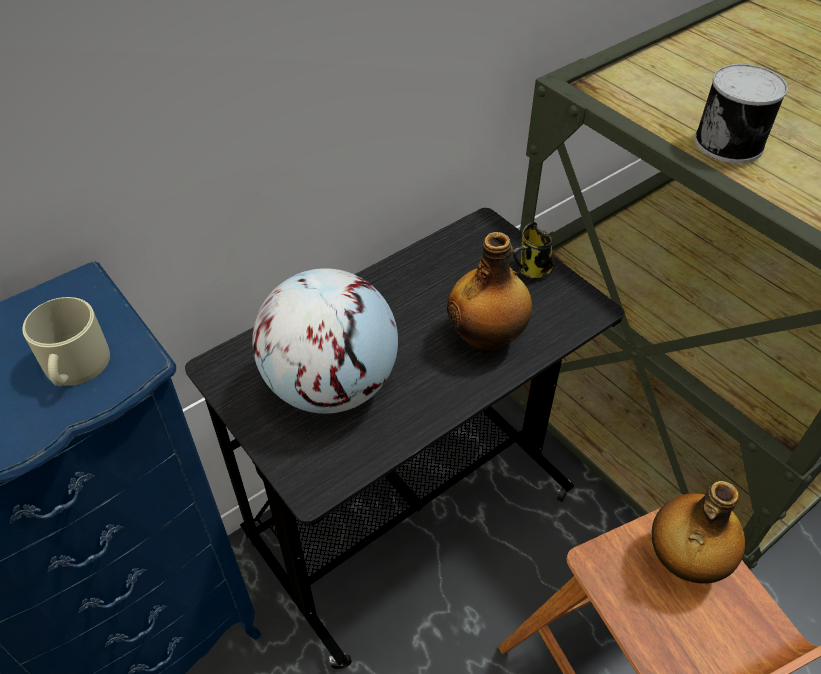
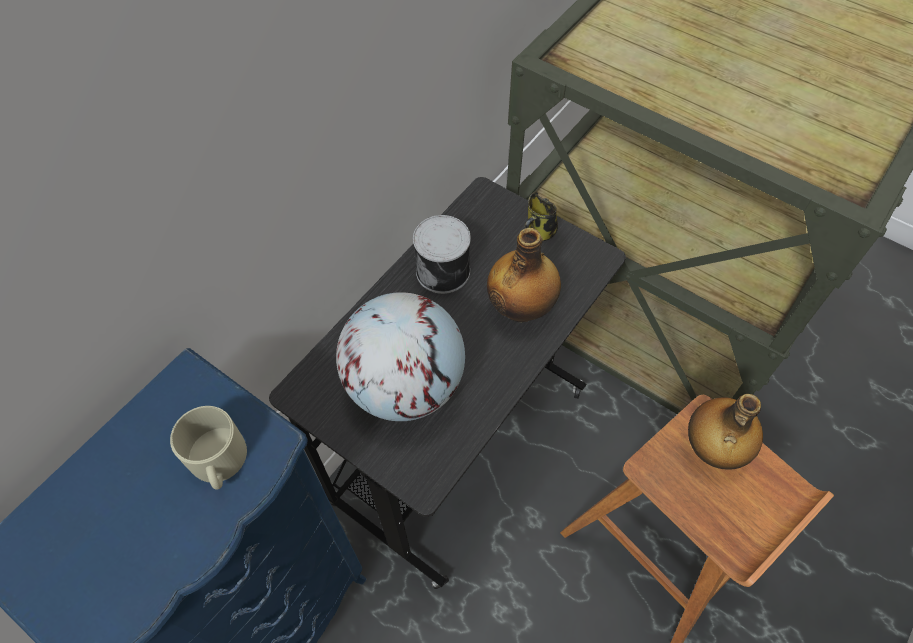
camera: 15 degrees left, 10 degrees up
(730, 143) = (696, 98): can -> can (444, 270)

